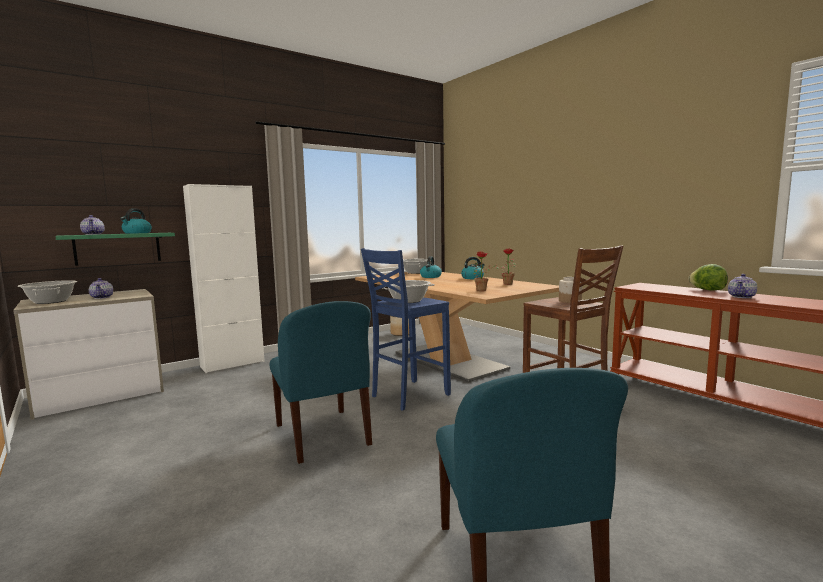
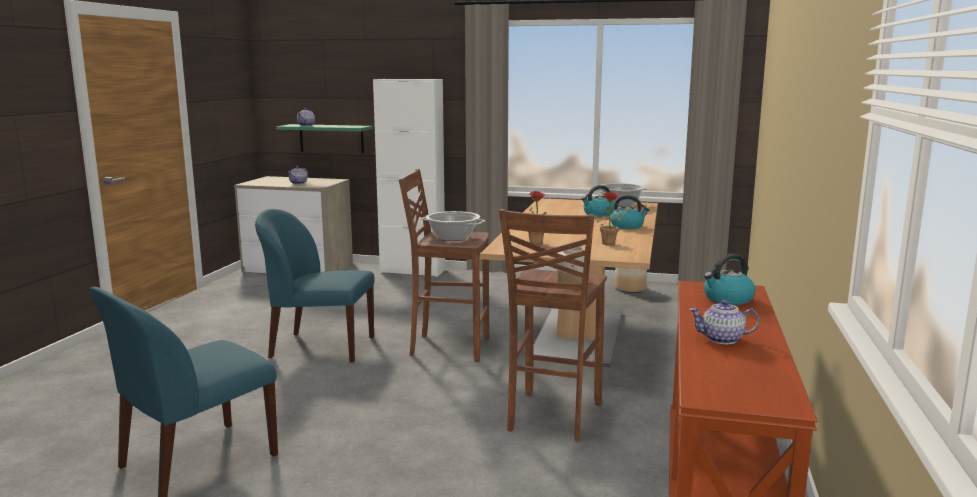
camera: 50 degrees right, 5 degrees up
(51, 301) = (268, 181): cooking pot -> none
(137, 233) = (339, 126): kettle -> kettle (727, 299)
(323, 436) = (320, 347): blue chair -> blue chair turned 75 degrees clockwise
(408, 395) = (447, 347): blue stool -> brown stool
(707, 290) = (760, 320): lettuce -> none

